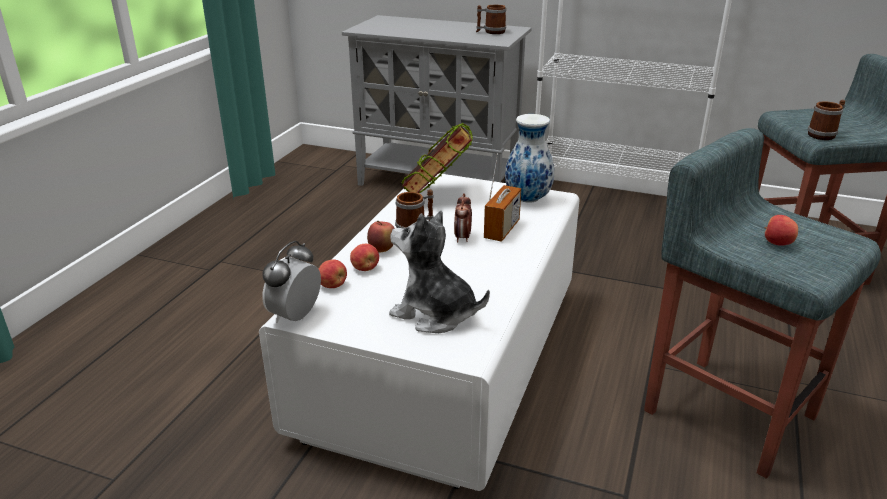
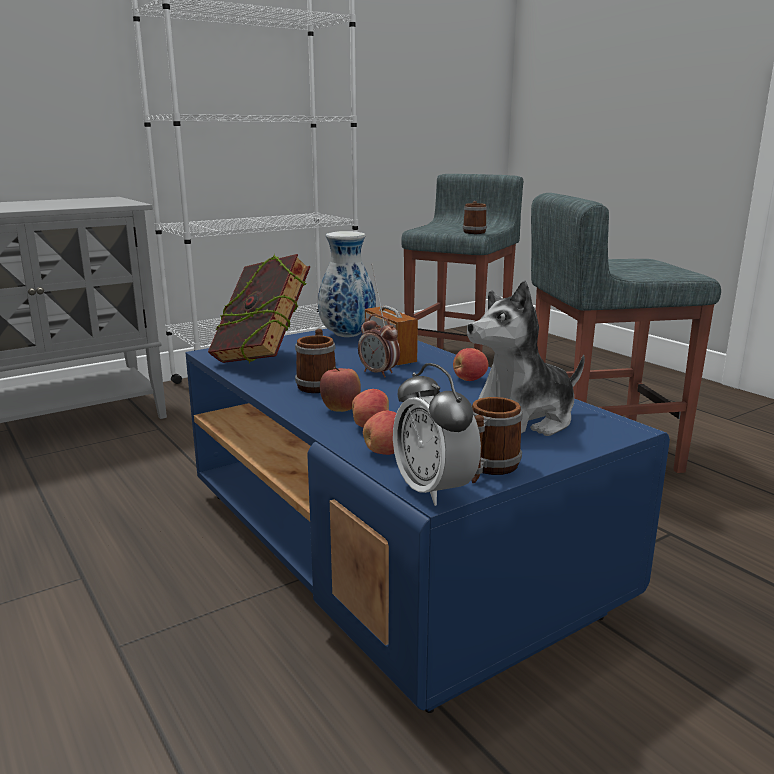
camera: 55 degrees left, 10 degrees down
(444, 363) = (390, 548): white coffee table -> blue coffee table
(490, 32) = (90, 201): mug -> mug (488, 469)
(777, 243) = (633, 269): apple -> apple (469, 379)

